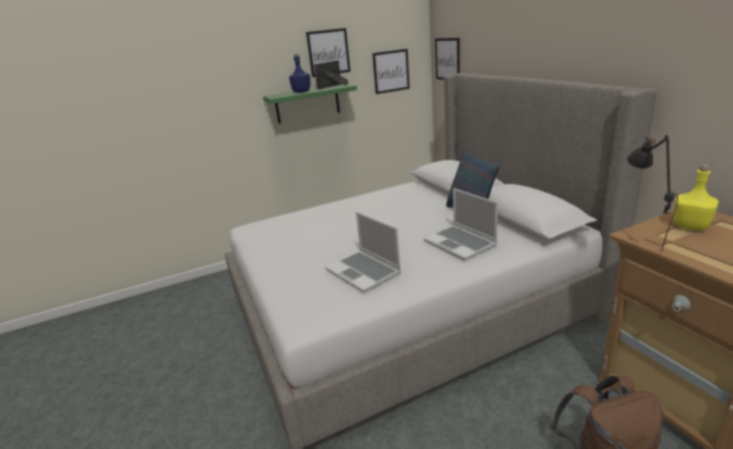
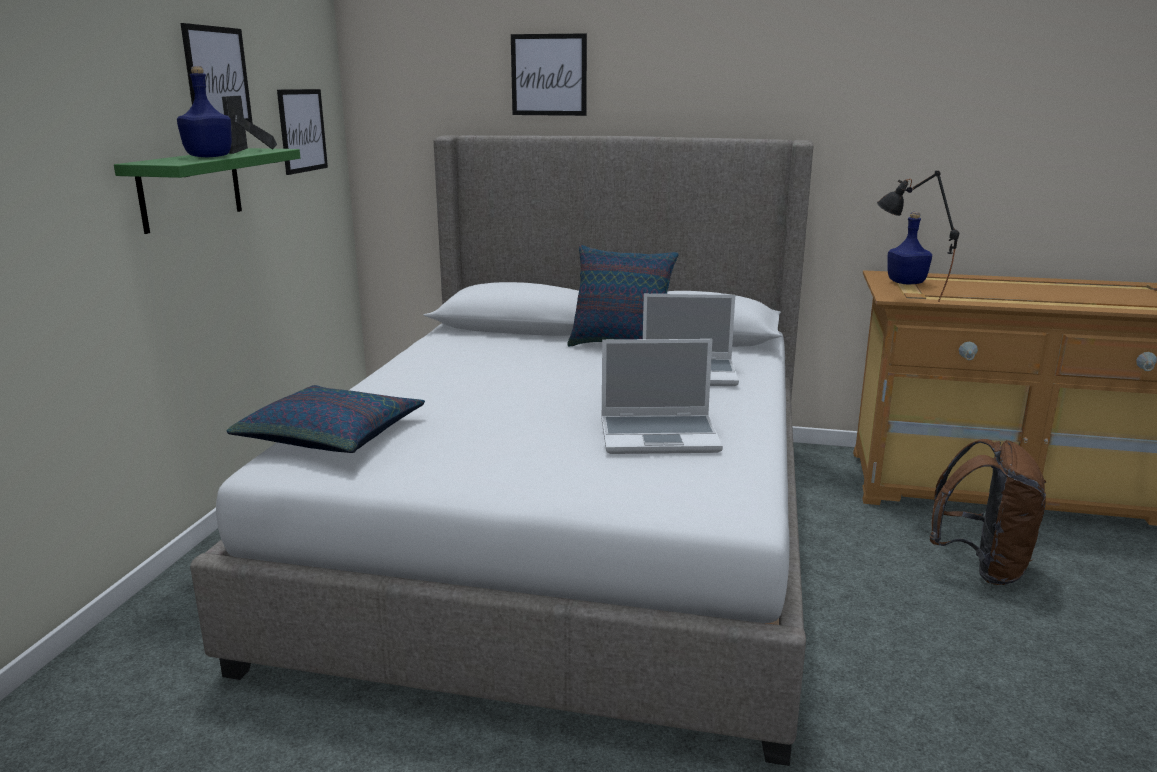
camera: 55 degrees left, 5 degrees down
(278, 222) = (333, 436): none -> blue pillow
(447, 59) = (399, 113): picture -> picture (549, 75)
(690, 226) = (906, 283): yellow bottle -> blue bottle

